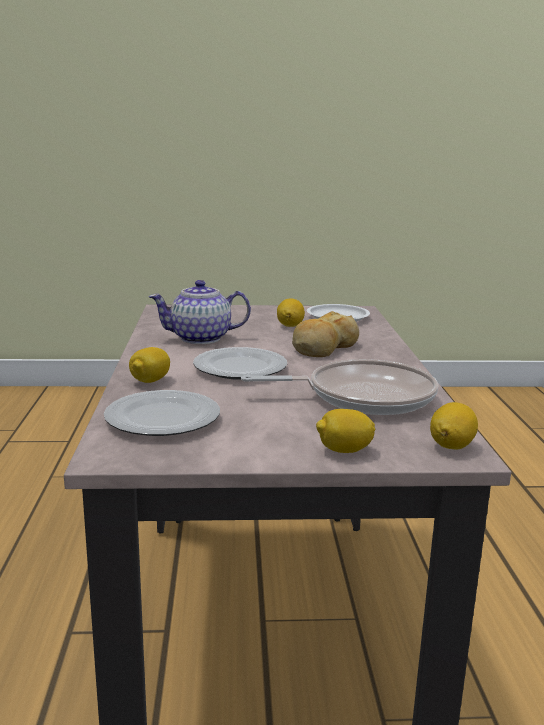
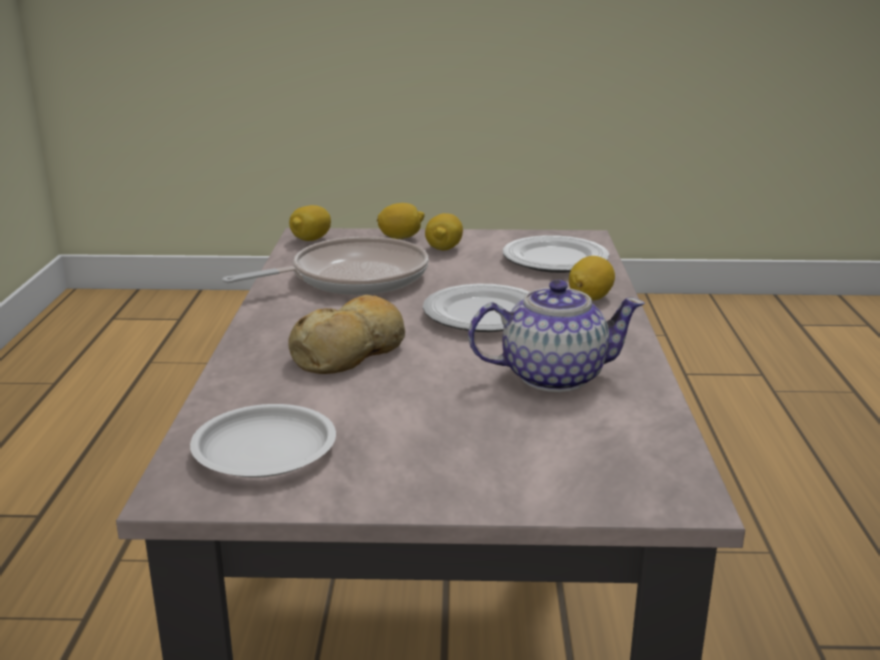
camera: 175 degrees left, 5 degrees up
(290, 325) = (384, 416): lemon -> lemon (444, 249)
(362, 396) = (351, 278): frying pan -> frying pan turned 150 degrees clockwise

